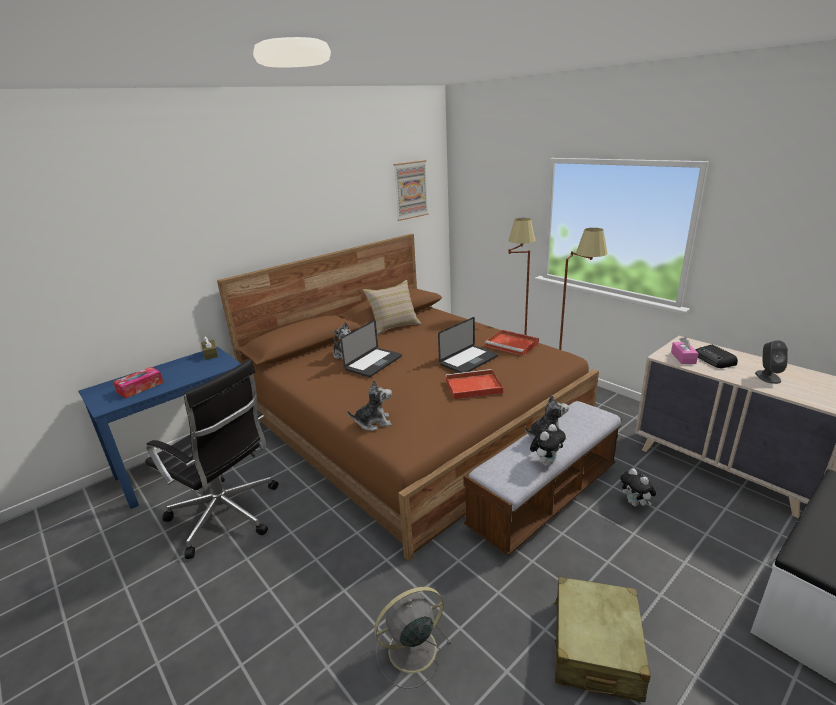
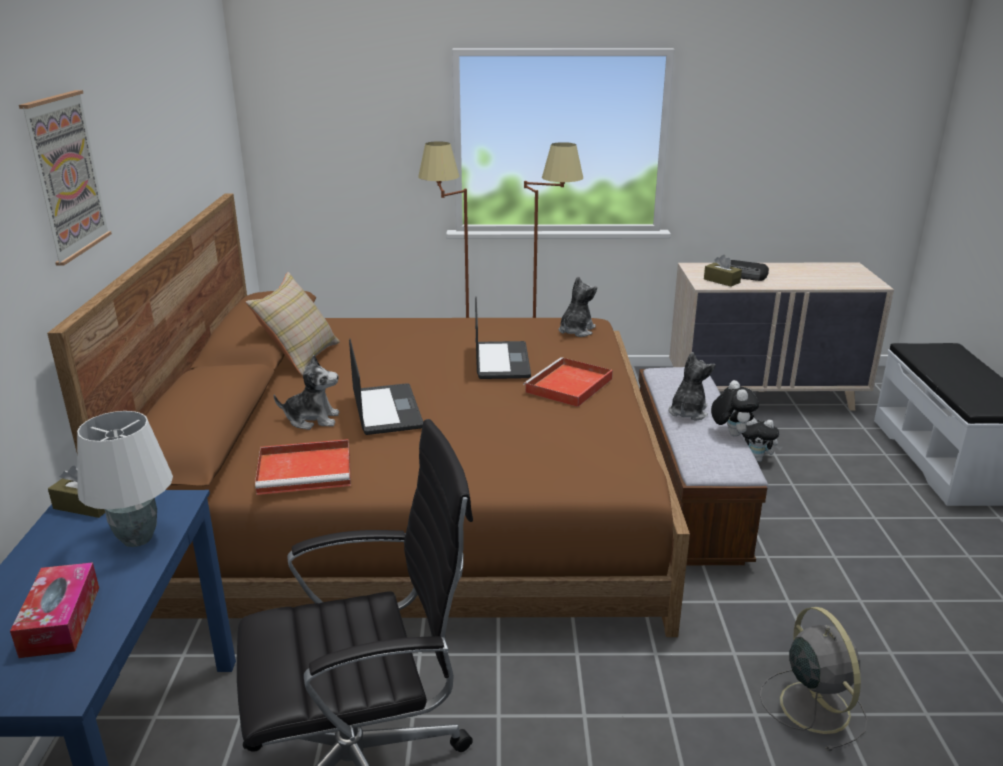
camera: 50 degrees left, 0 degrees up
(198, 372) = (138, 539): none -> white table lamp
(373, 422) = (544, 472): plush toy -> plush toy (576, 331)
(410, 650) = (812, 705): grey fan -> grey fan turned 150 degrees clockwise
(411, 190) = (210, 112): picture -> picture (65, 175)
(513, 345) = (513, 327): red tray -> red tray (307, 470)
(595, 648) = (904, 585): beige suitcase -> none
(683, 358) = (721, 281): pink tissue box -> brown tissue box
(767, 377) = (801, 276): grey speaker -> none

